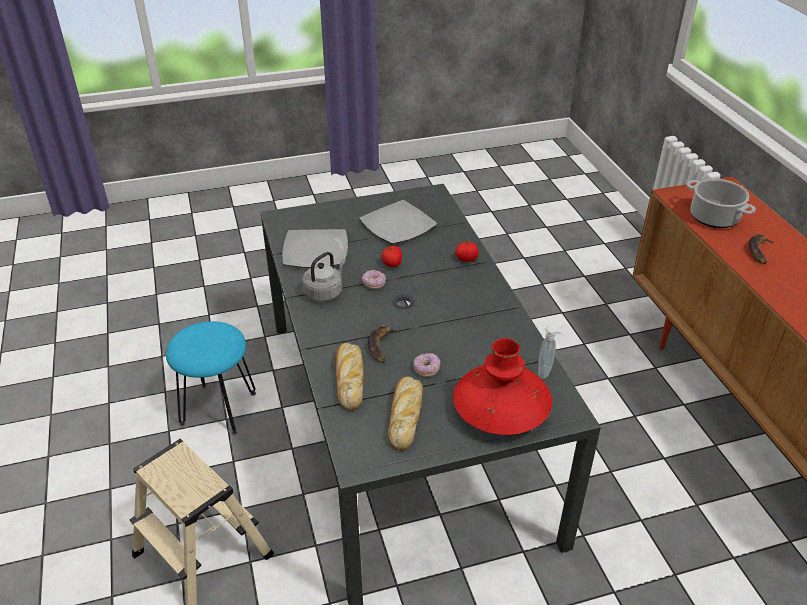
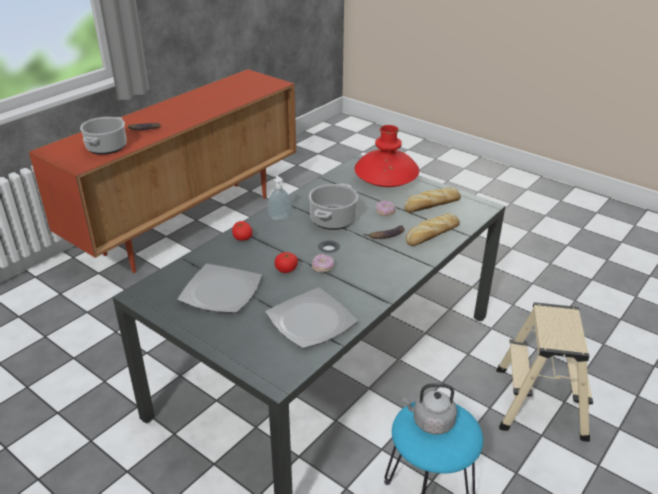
camera: 125 degrees left, 5 degrees down
(324, 292) = (361, 286): grey kettle -> grey kettle (430, 422)
(446, 324) = (333, 220): none -> cooking pot
(546, 372) = (336, 176): soap dispenser -> soap dispenser (279, 217)

